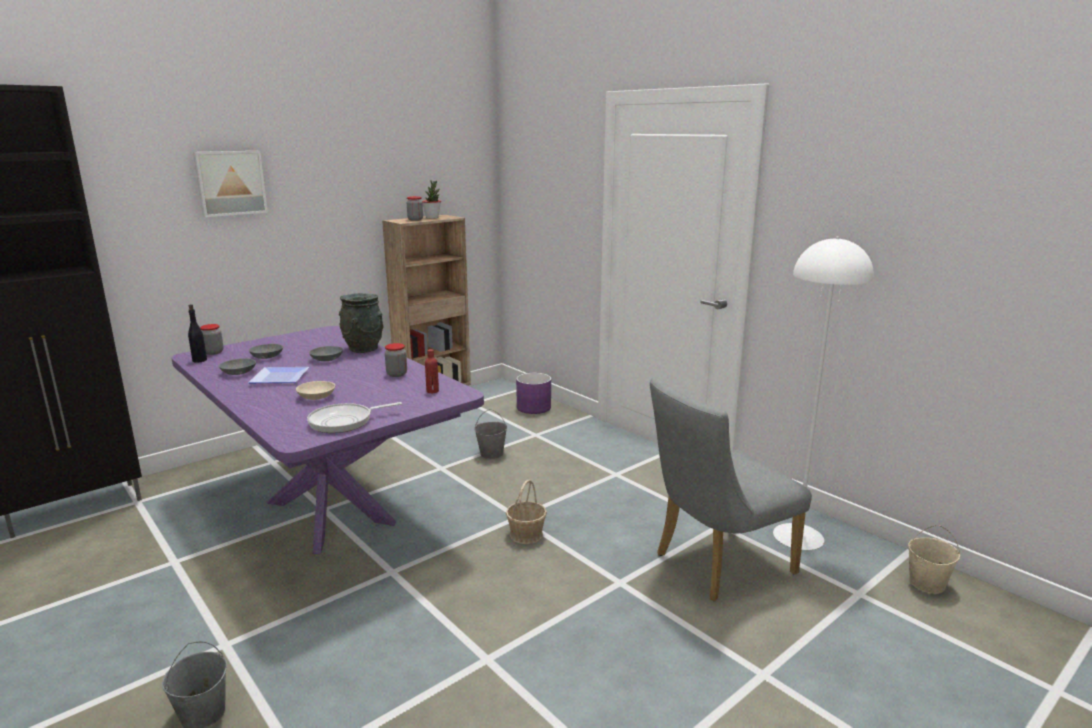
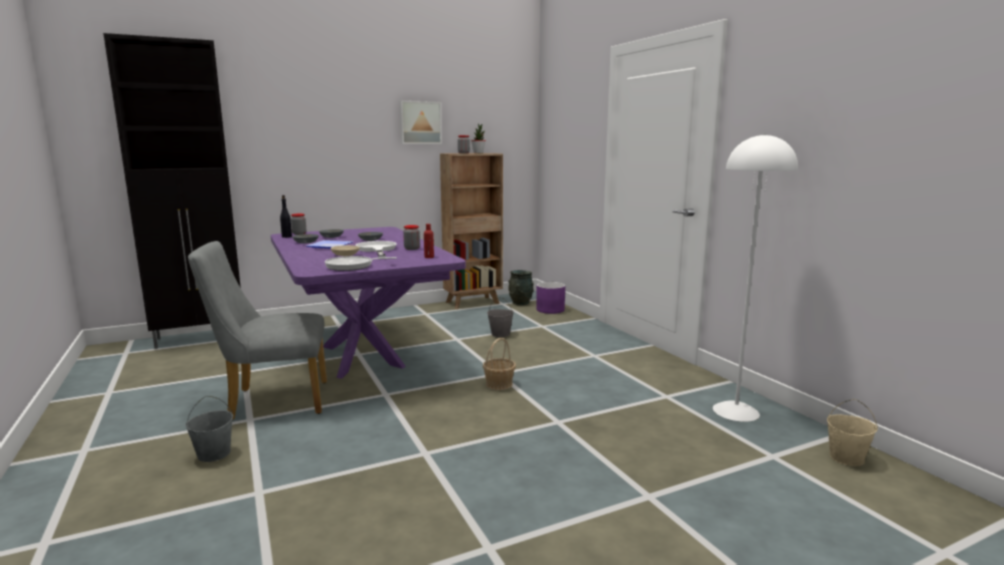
camera: 15 degrees right, 5 degrees down
(230, 183) = (328, 118): picture -> picture (420, 122)
(351, 381) = (377, 250): none -> white frying pan
(364, 349) = (401, 237): grey vase -> grey vase (521, 303)
(715, 565) = (647, 421): grey chair -> grey chair (271, 401)

